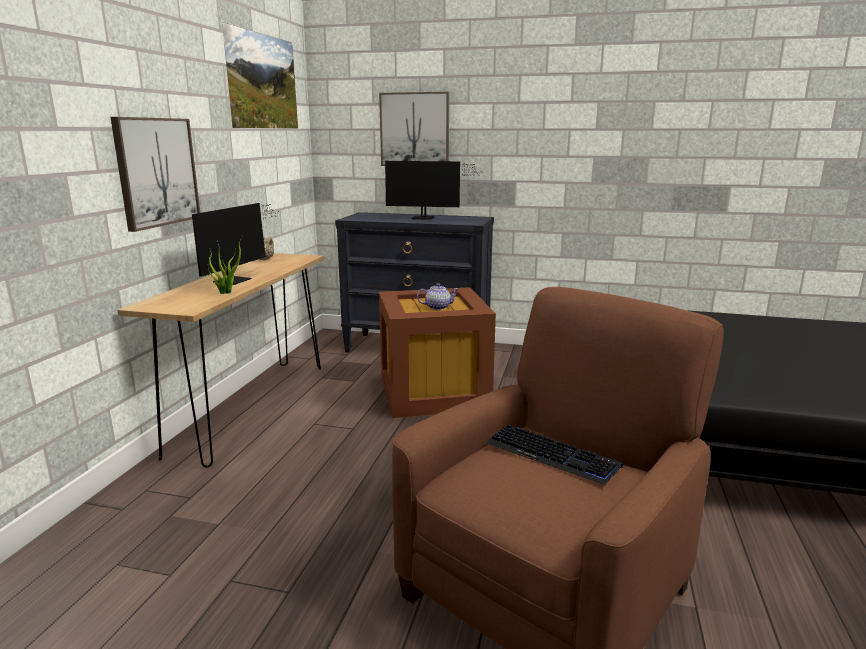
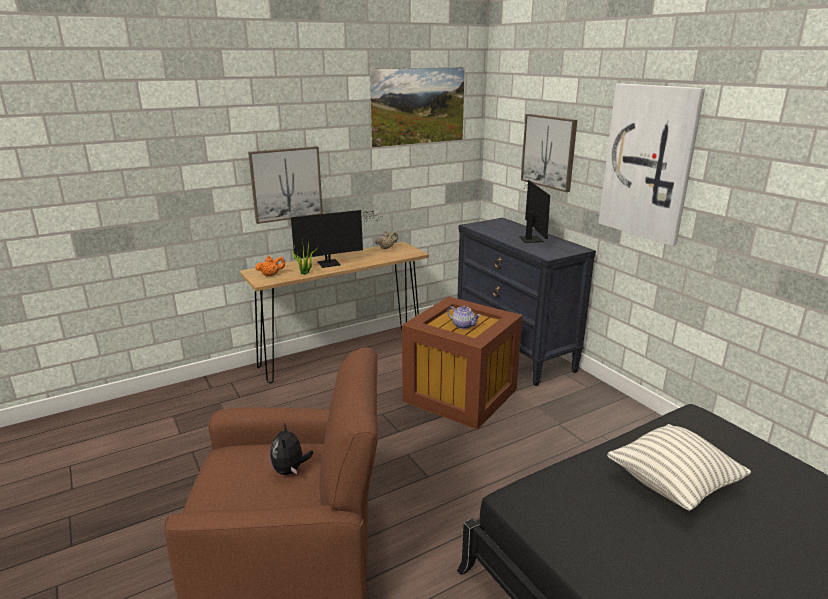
camera: 45 degrees right, 5 degrees up
(183, 302) = (271, 275): none -> orange teapot
(426, 218) = (531, 238): monitor -> monitor turned 150 degrees counterclockwise
(539, 122) = (648, 162): none -> picture
(552, 455) = (290, 470): keyboard -> plush toy
(747, 347) = (672, 485): none -> pillow

